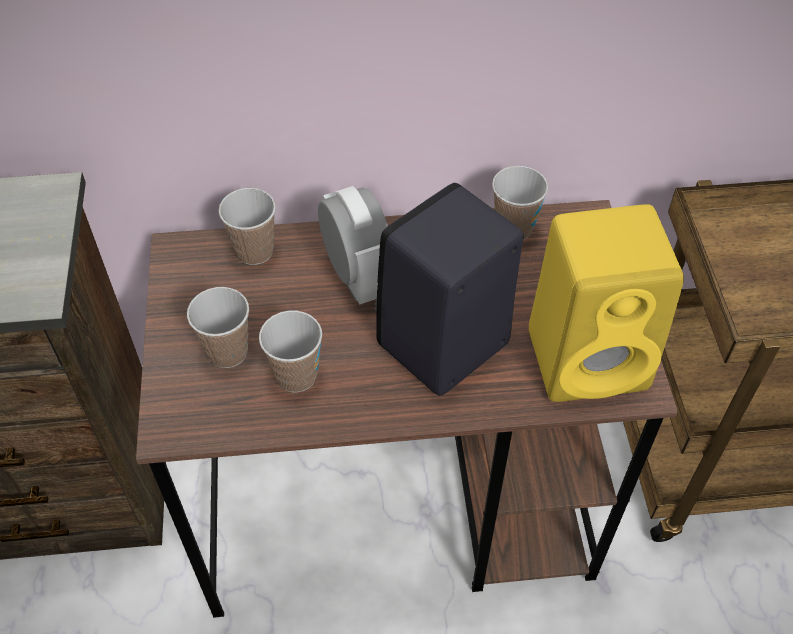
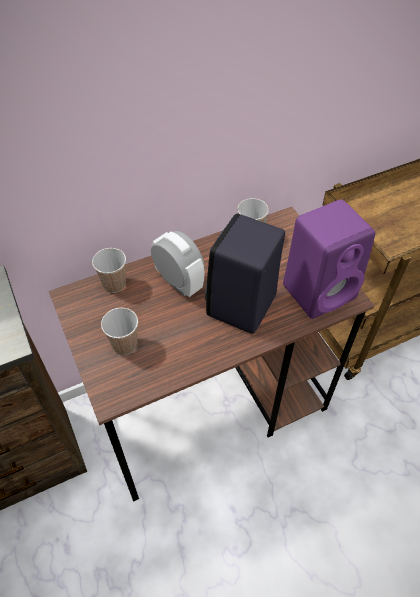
camera: 20 degrees left, 0 degrees up
(296, 376) = (170, 346): cup -> none
(591, 358) = (320, 290): yellow speaker -> purple speaker

